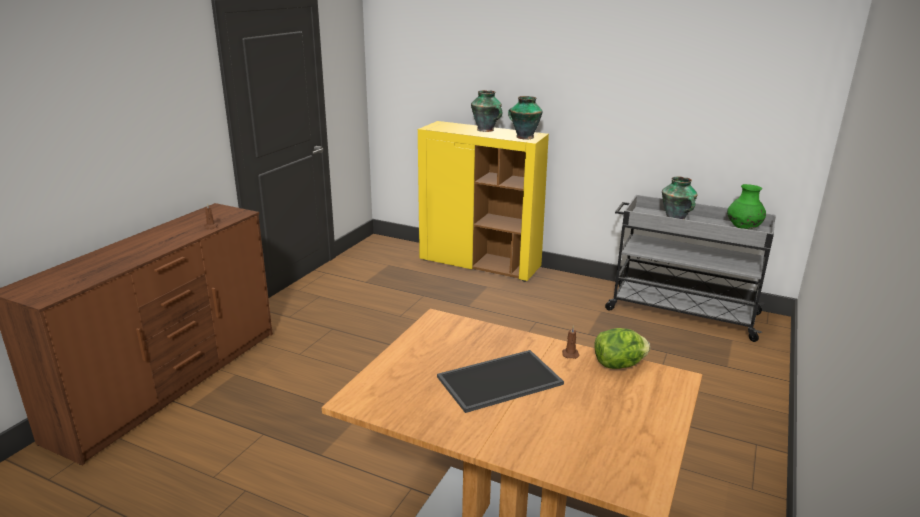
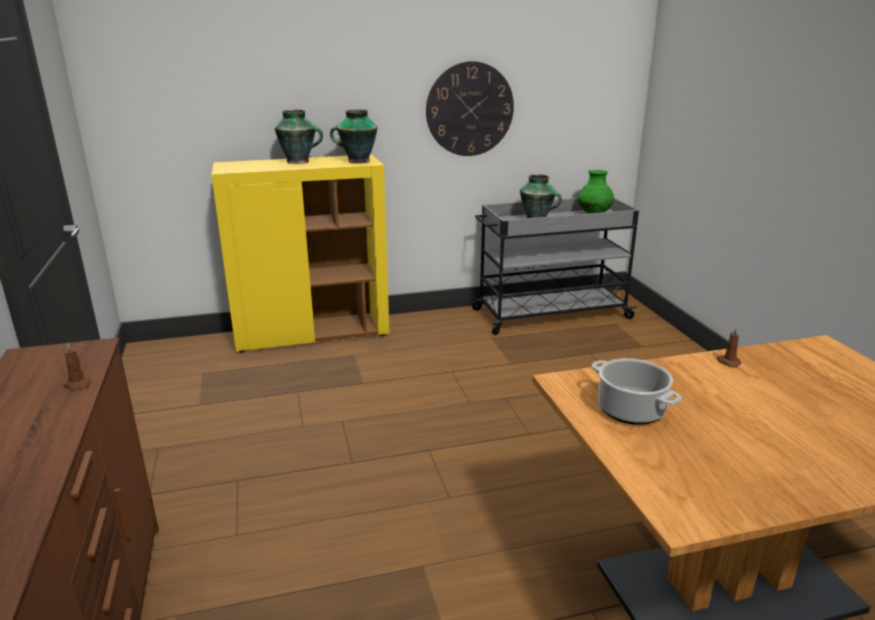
camera: 40 degrees left, 0 degrees up
(441, 347) = (629, 410): none -> cooking pot
(499, 382) = (741, 416): tray -> none
(618, 365) = (773, 354): lettuce -> none
(638, 108) = (470, 109): none -> wall clock

